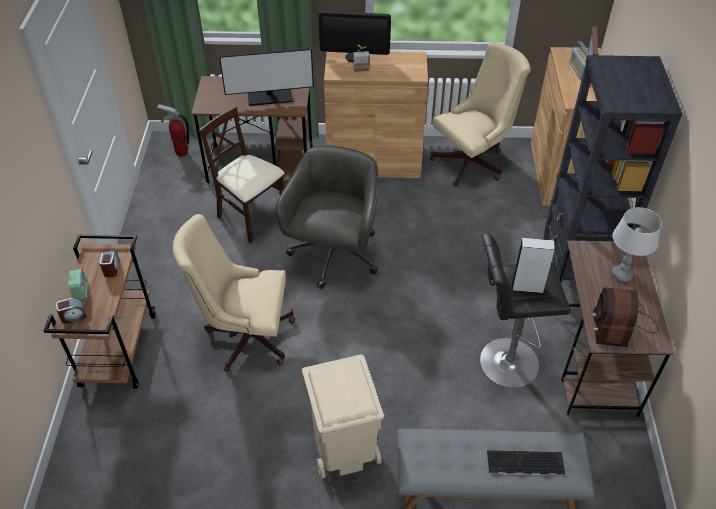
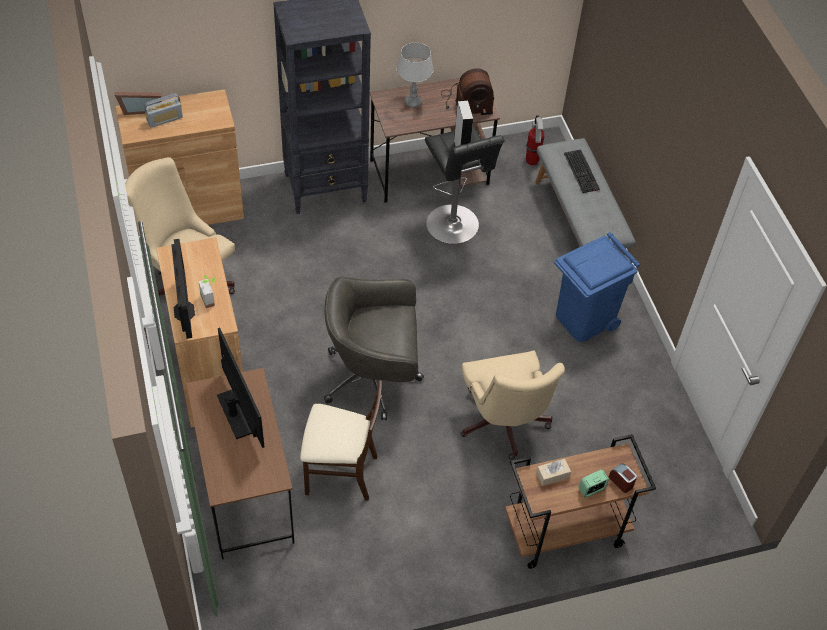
camera: 110 degrees left, 5 degrees up
(111, 268) = (552, 475): alarm clock -> beige tissue box
(181, 153) = (244, 596): fire extinguisher -> fire extinguisher (532, 161)
(251, 217) = (340, 473): beige chair -> beige chair turned 105 degrees counterclockwise
(343, 448) = (584, 319): beige trash can -> blue trash can

